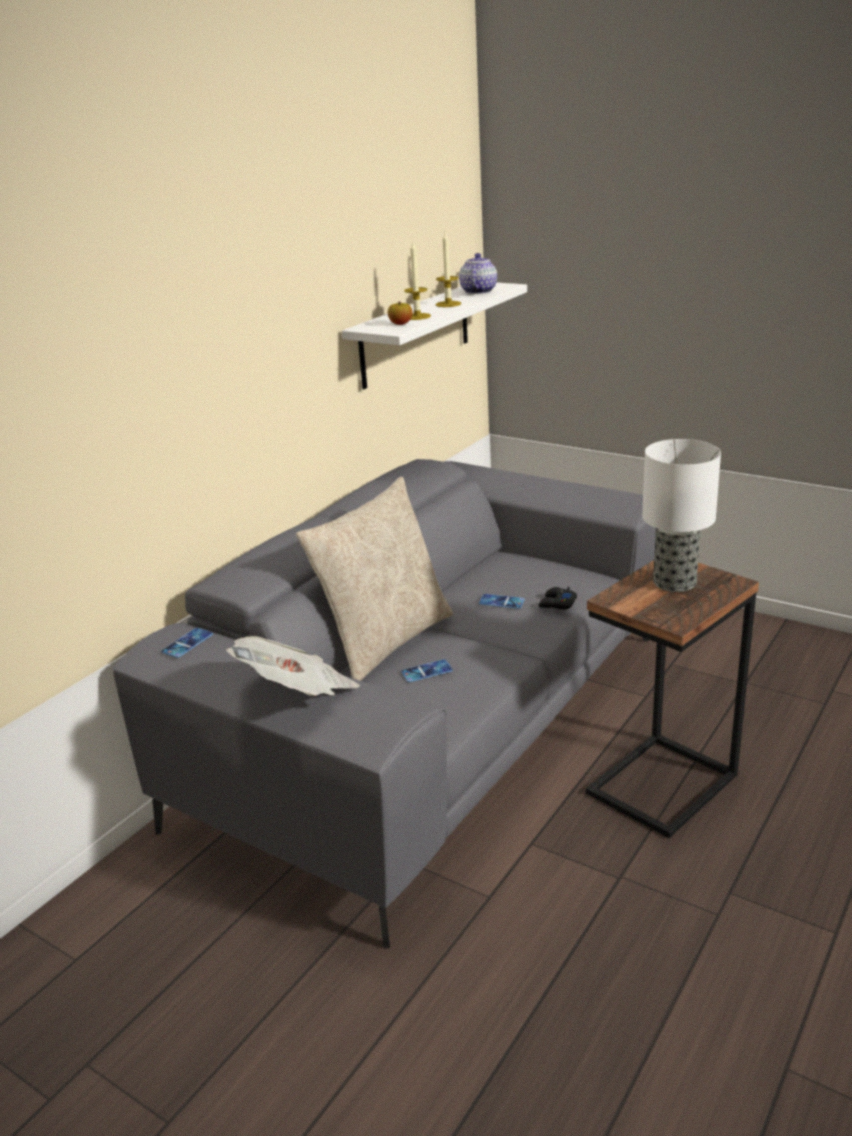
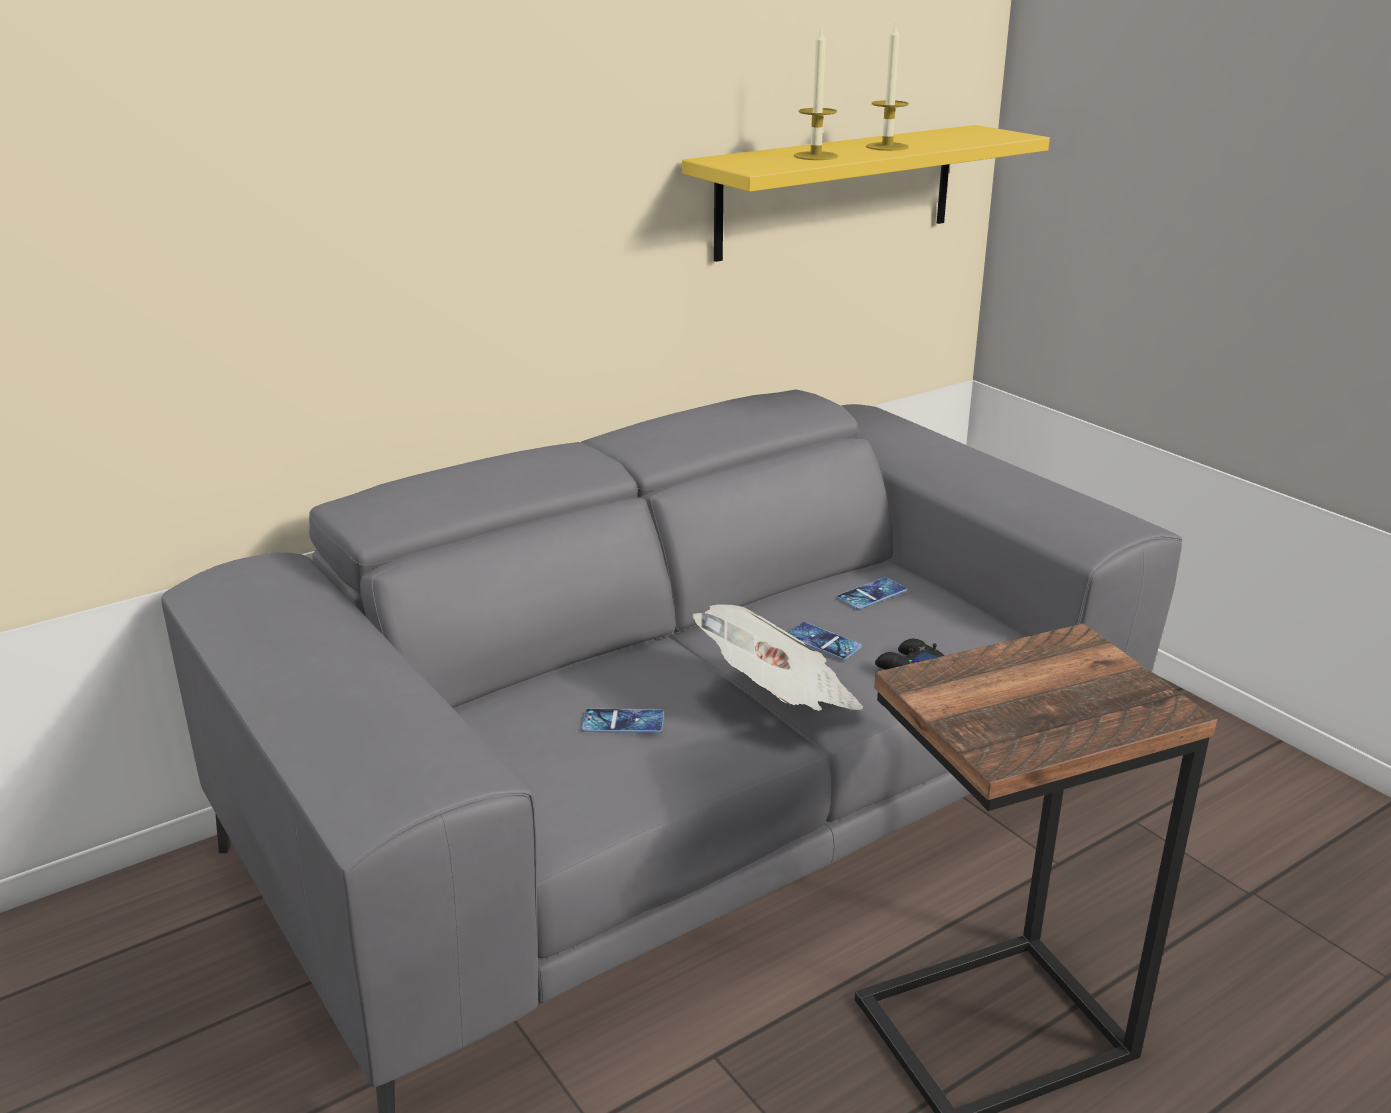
camera: 20 degrees right, 0 degrees up
(187, 643) = (267, 584): phone -> phone (871, 594)
(298, 693) = (334, 702): newspaper -> newspaper (778, 697)
(385, 640) = (606, 656): beige pillow -> none
(400, 324) = (776, 162): apple -> none
(415, 334) = (836, 191): white shelf -> yellow shelf
(478, 291) = (958, 137): teapot -> none
(673, 582) = (1053, 679): table lamp -> none

